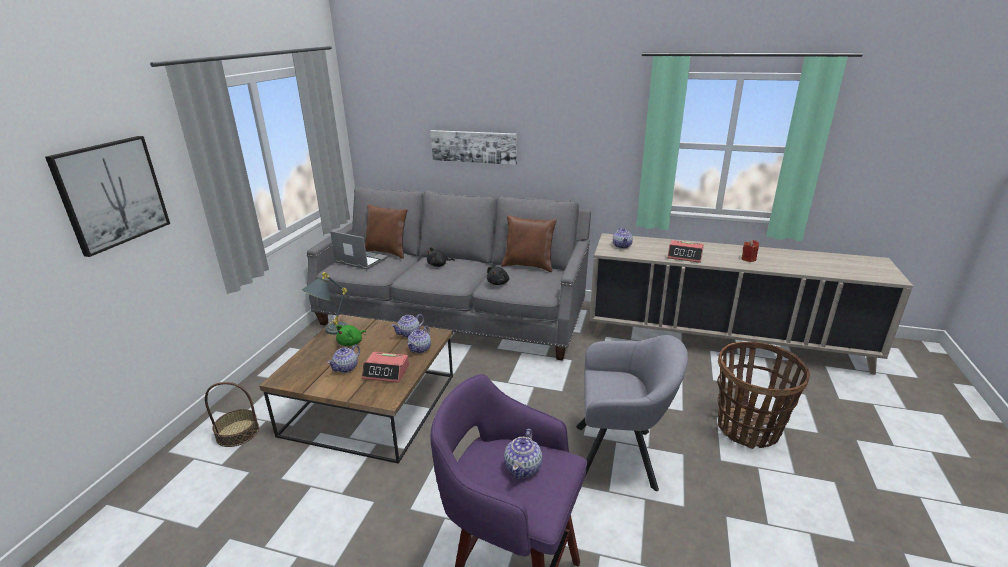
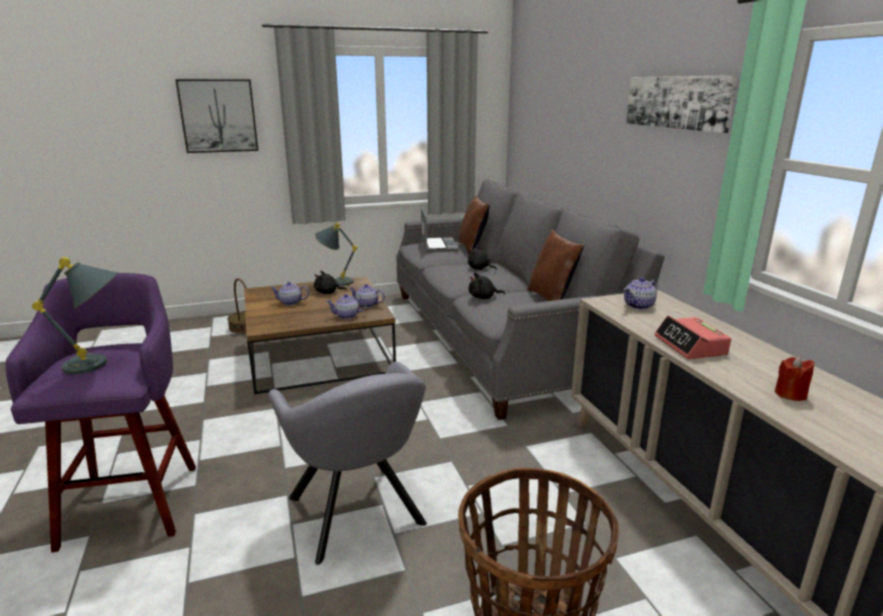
camera: 55 degrees right, 5 degrees down
(351, 343) = (328, 293): green plush toy -> black plush toy
(386, 372) = (298, 316): alarm clock -> none
(474, 146) = (580, 148): picture -> picture (678, 102)
(523, 467) = (101, 364): teapot -> grey table lamp

